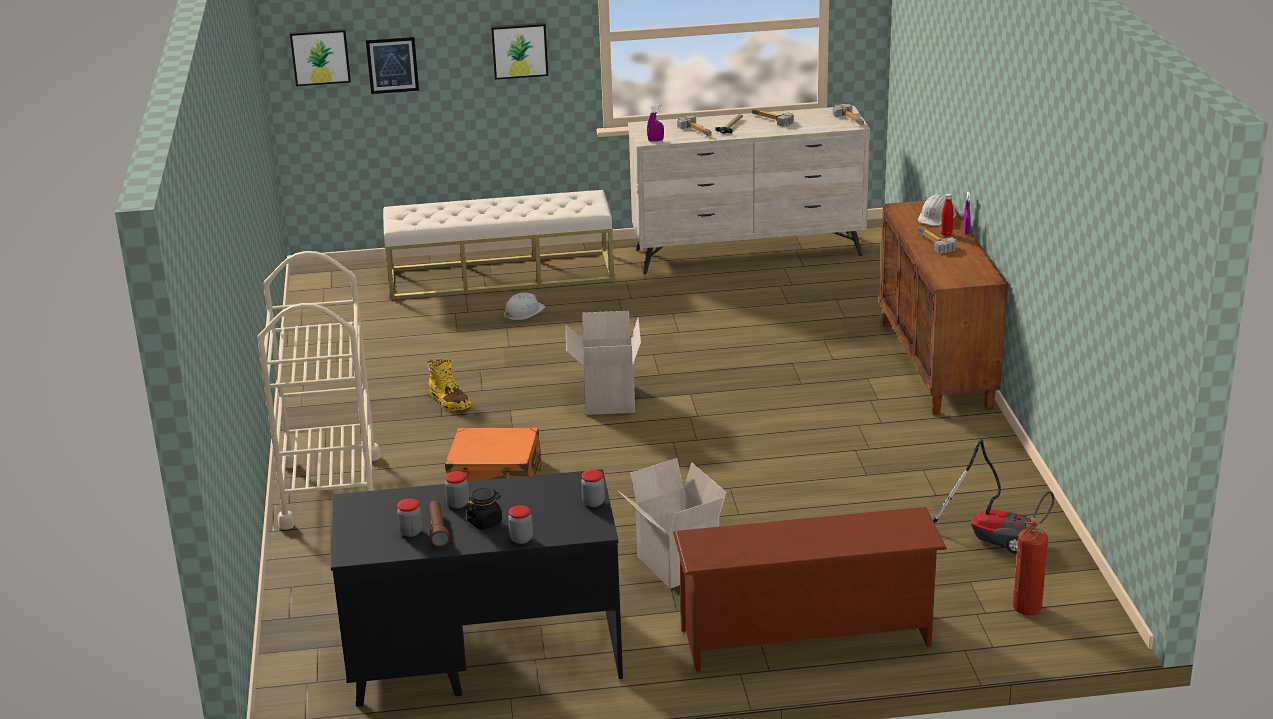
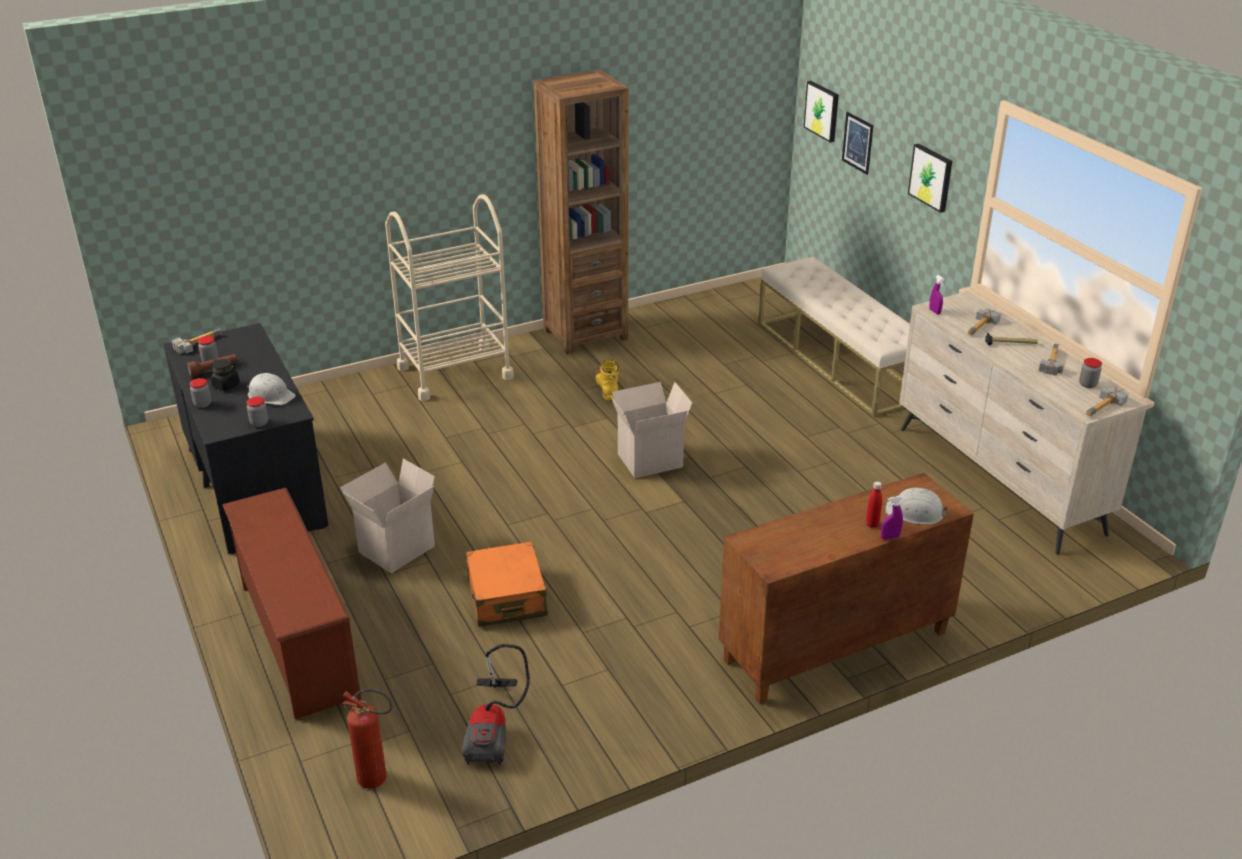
camera: 70 degrees right, 5 degrees up
(318, 397) = (585, 334): none -> brown bookcase
(449, 401) = (607, 388): yellow boot -> yellow boot turned 135 degrees clockwise
(458, 503) = (251, 369): jar -> jar (1087, 384)
(495, 475) = (503, 434): orange suitcase -> orange suitcase (506, 597)
(523, 312) = (779, 386): white hard hat -> white hard hat (271, 395)
(933, 243) = (839, 519): hammer -> hammer (195, 343)

